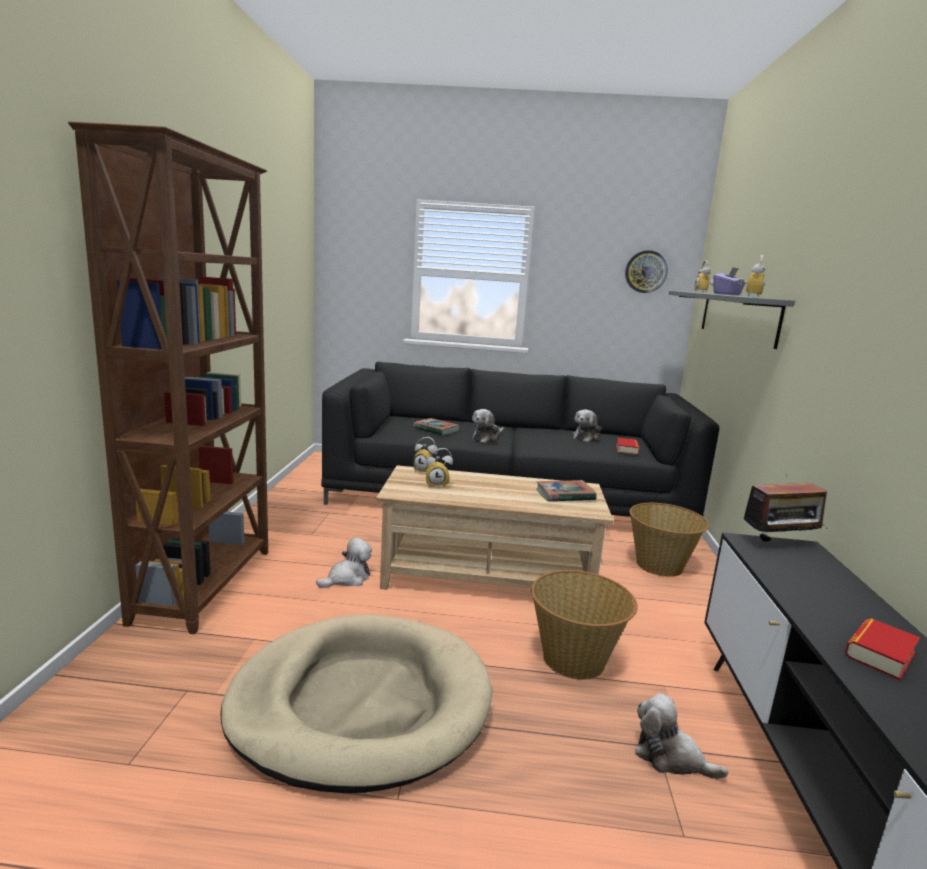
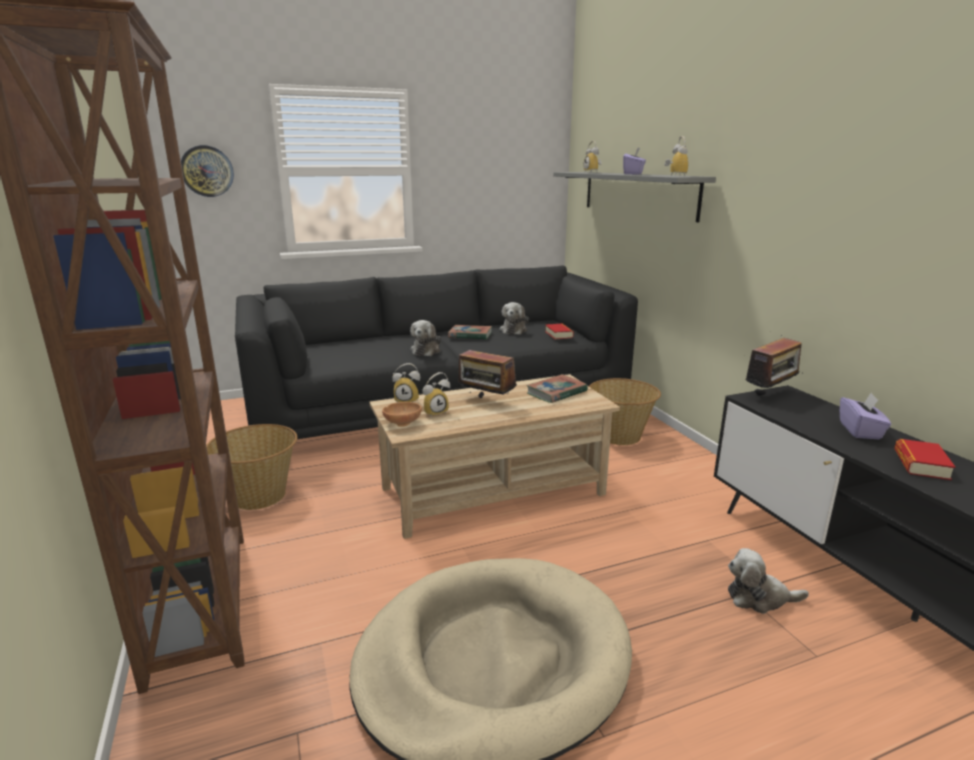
camera: 25 degrees left, 5 degrees up
(347, 579) = (361, 539): plush toy -> none
(402, 485) = (402, 423): none -> brown bowl
(436, 430) = (368, 352): book -> book (470, 335)
(490, 487) = (486, 401): none -> radio
(575, 659) = (628, 543): basket -> basket (260, 495)
(646, 271) = (523, 154): wall clock -> wall clock (207, 171)
(846, 603) = (860, 431): none -> purple tissue box

